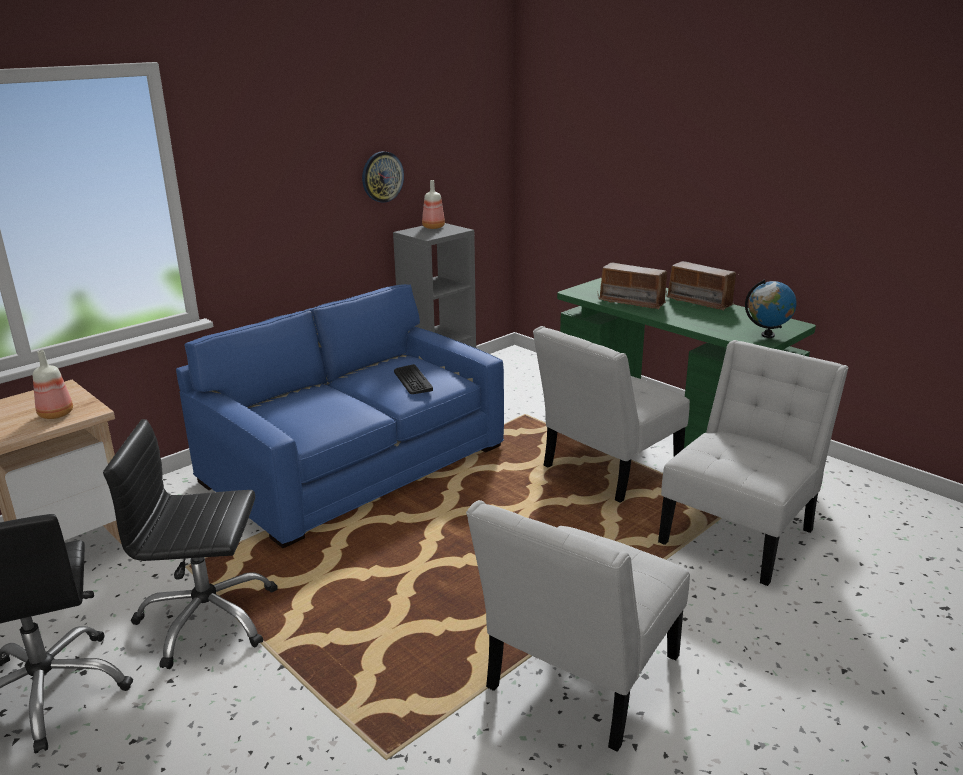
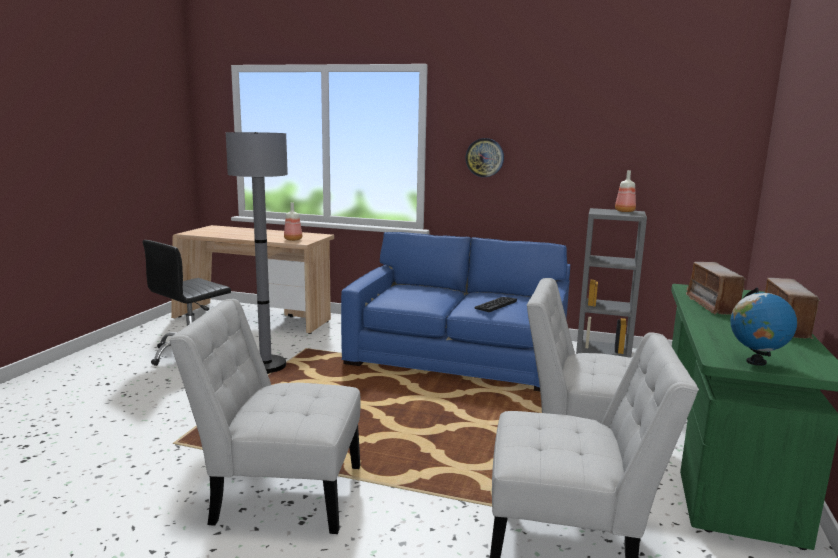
camera: 60 degrees right, 10 degrees down
(207, 619) = (266, 366): black office chair -> grey floor lamp
(382, 176) = (590, 162): wall clock -> wall clock (484, 157)

